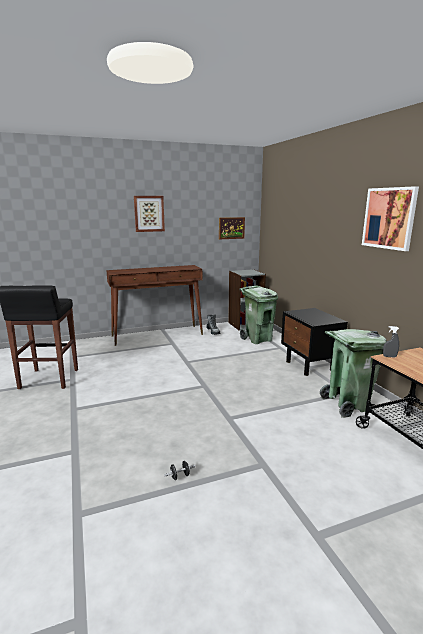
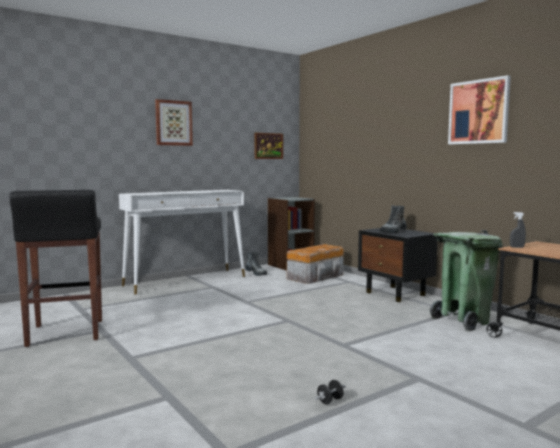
camera: 15 degrees left, 10 degrees down
(158, 335) = (186, 281): brown console table -> white console table
(258, 339) = (317, 276): green trash can -> storage box
(310, 315) = (393, 231): none -> boot

